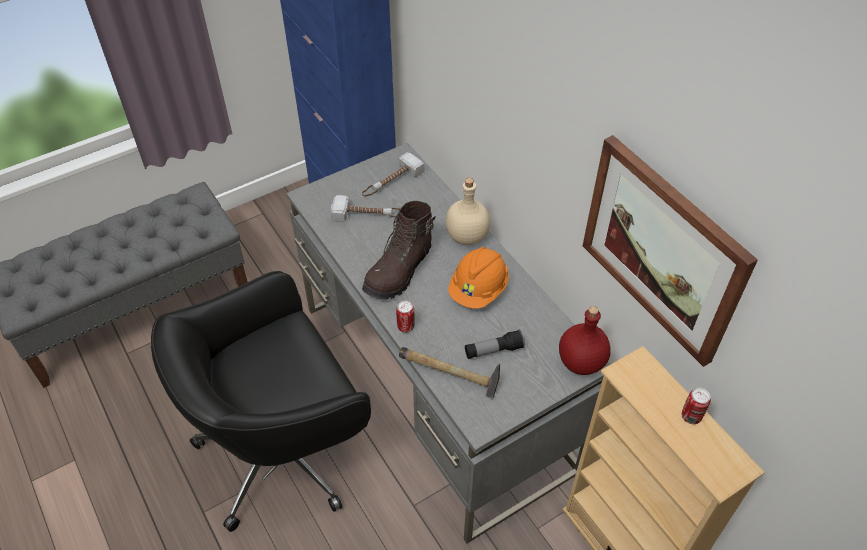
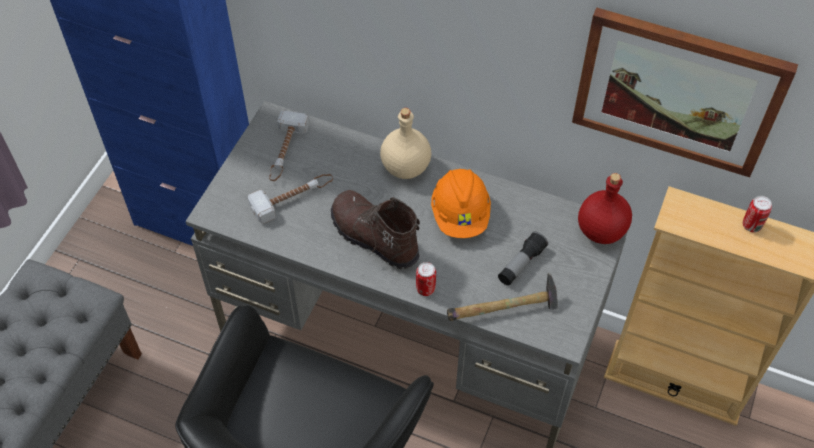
camera: 35 degrees left, 5 degrees up
(400, 271) = (373, 238): brown boot -> brown boot turned 135 degrees clockwise

